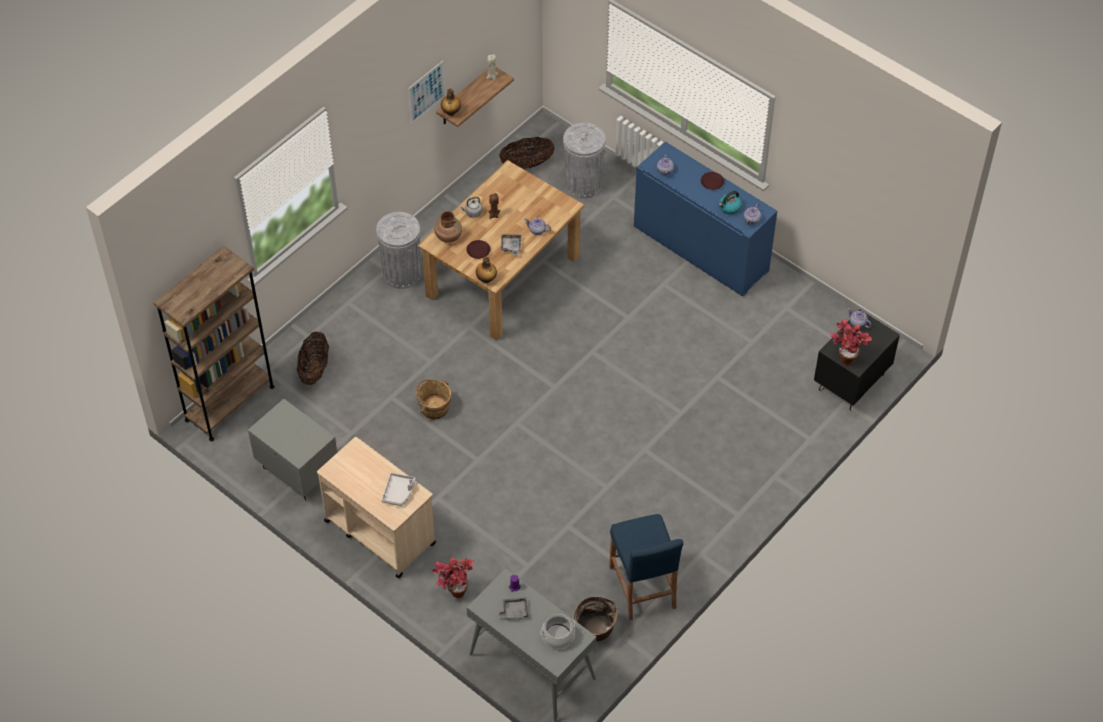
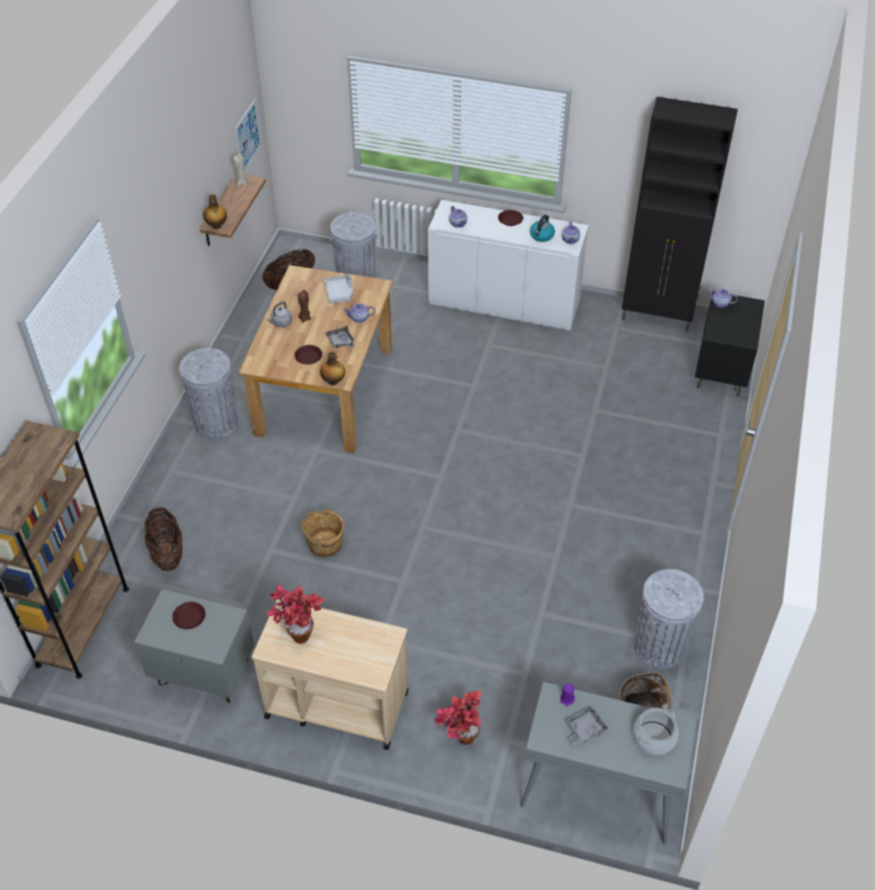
camera: 25 degrees left, 5 degrees down
(292, 427) = (189, 617): none -> brown plate
(399, 492) = (366, 642): grey tray -> grey tray (339, 293)
(426, 92) = (188, 203): picture -> picture (248, 136)
(448, 236) = (267, 353): brown vase -> none
(642, 587) = (659, 647): blue stool -> grey trash can
(700, 249) = (504, 303): blue cabinet -> white cabinet
(829, 311) = (658, 317): none -> black cabinet
(845, 357) = (731, 336): potted plant -> potted plant (297, 632)

